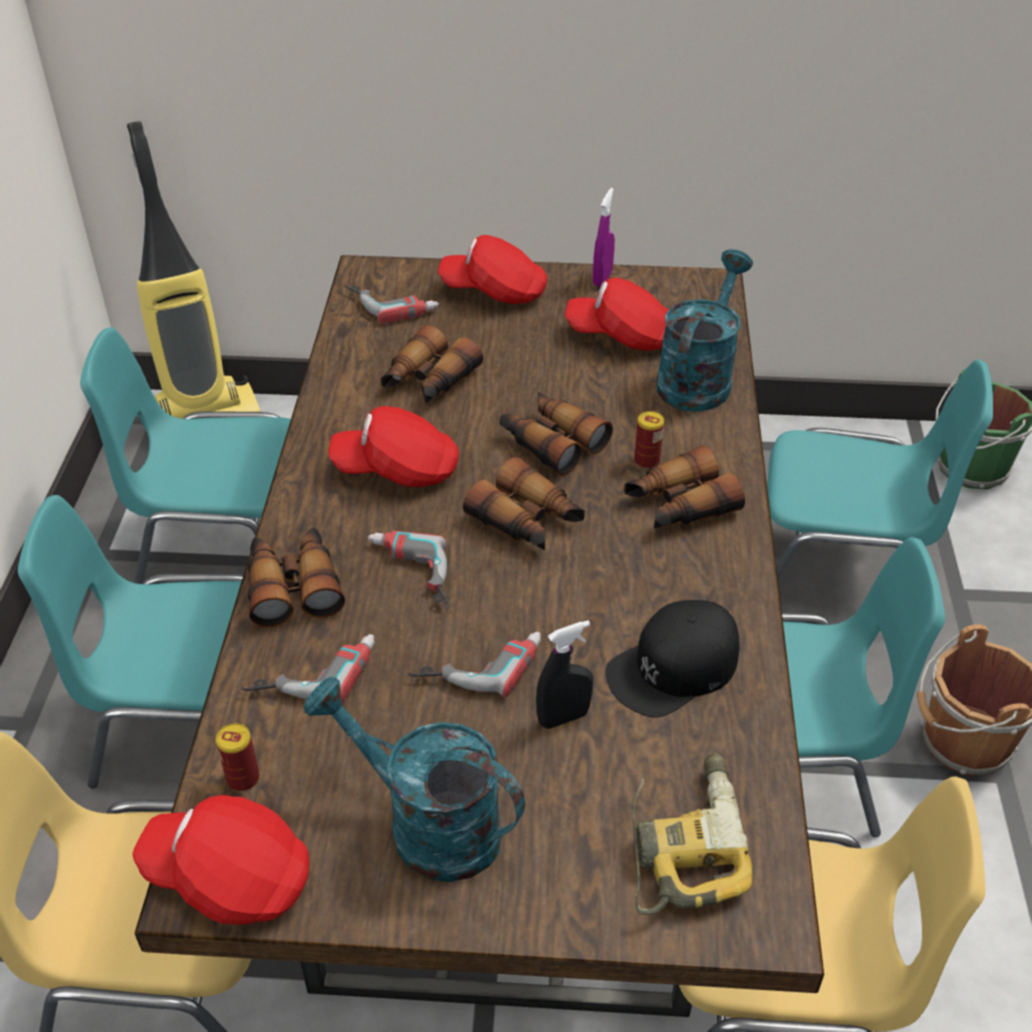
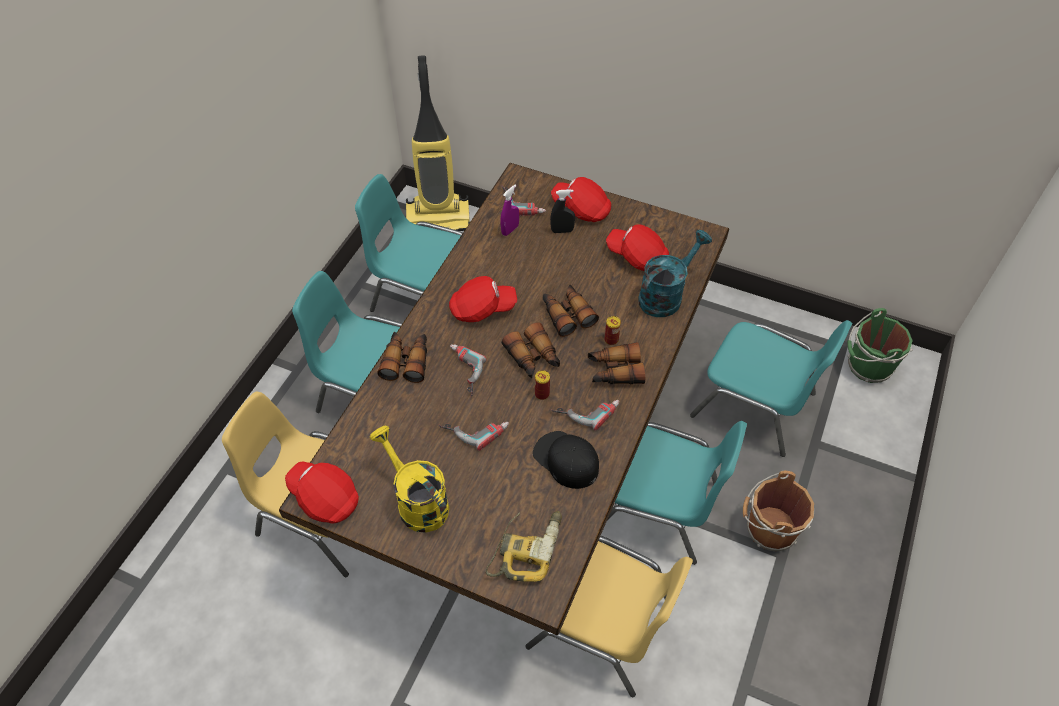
camera: 20 degrees right, 10 degrees up
(243, 778) = (347, 453): can -> can (542, 394)
(313, 669) = (398, 408): power drill -> power drill (586, 409)
(397, 469) = (482, 309): red cap -> red cap turned 150 degrees clockwise
(427, 824) = (417, 501): turquoise watering can -> yellow watering can
(428, 381) = (520, 259): binoculars -> none
(563, 717) = (501, 469): black spray bottle -> black spray bottle (562, 231)
(602, 278) = (645, 215): purple spray bottle -> purple spray bottle (510, 230)
(673, 667) = (566, 460): black cap -> black cap turned 60 degrees clockwise

